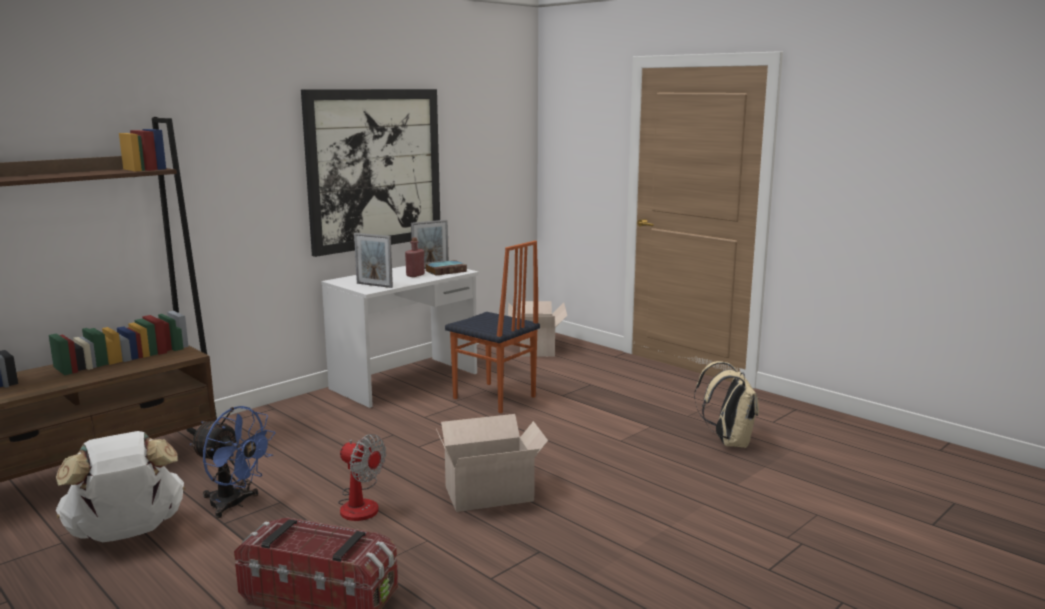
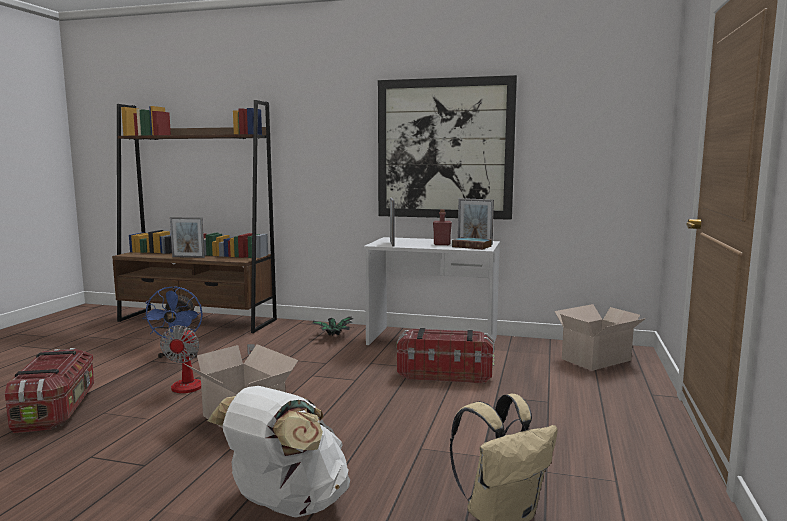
camera: 60 degrees right, 5 degrees down
(88, 376) = (188, 257): none -> picture frame
(127, 534) = (130, 346): white backpack -> white backpack (286, 506)
(317, 415) = (333, 337): none -> potted plant
(494, 398) = (444, 374): chair -> storage box

